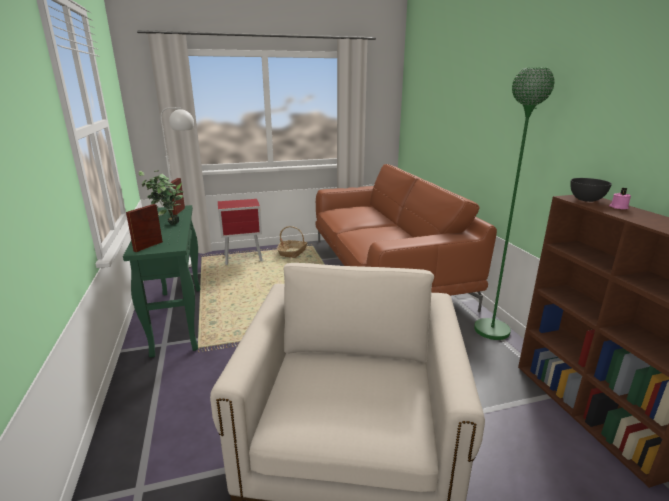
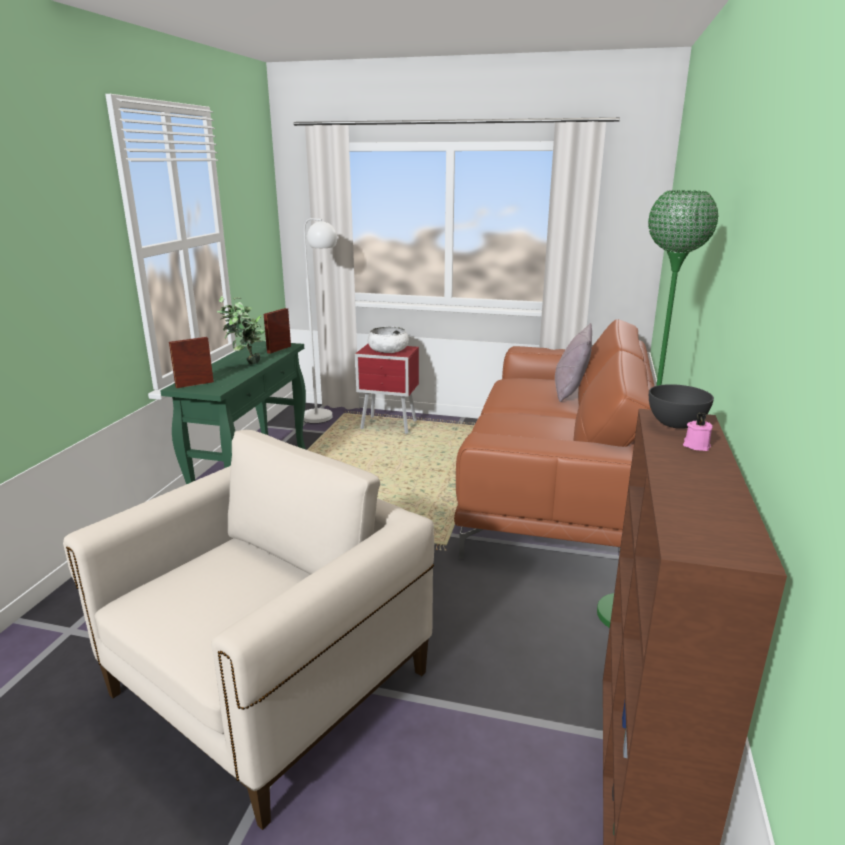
camera: 30 degrees right, 0 degrees up
(239, 203) = (388, 350): none -> white bowl
(292, 253) = (457, 431): basket -> none
(375, 212) = (570, 392): none -> purple pillow

